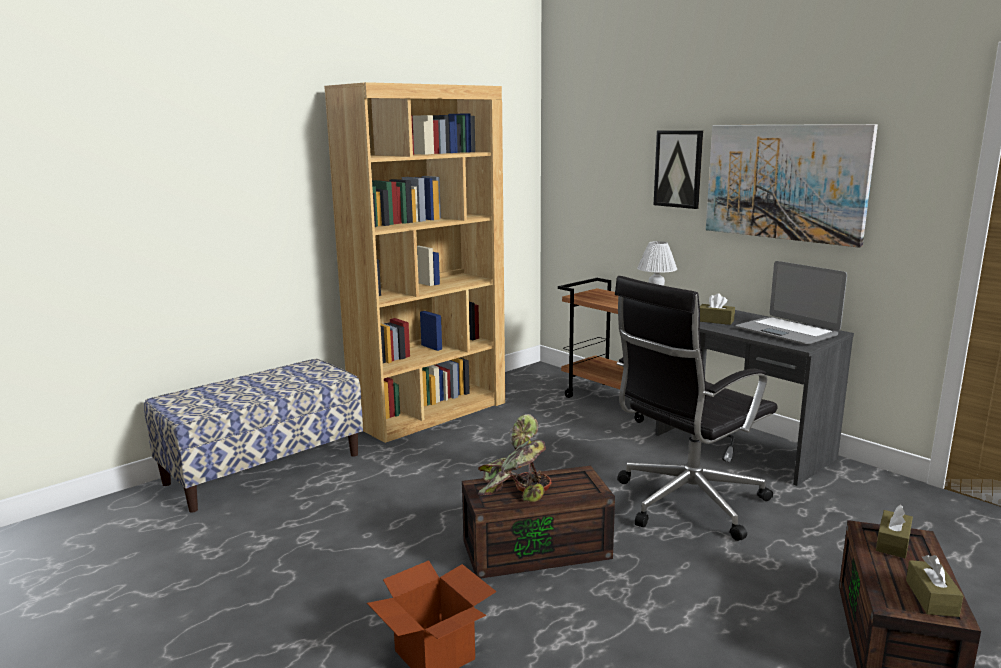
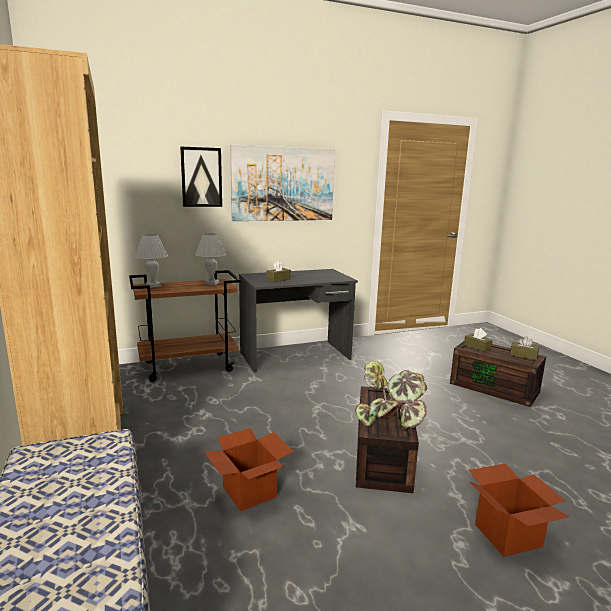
camera: 70 degrees left, 0 degrees up
(419, 488) = (249, 492): none -> cardboard box
(604, 293) = (153, 285): none -> white table lamp
(686, 503) = (351, 391): black office chair -> none
(787, 332) = (318, 275): laptop -> none

